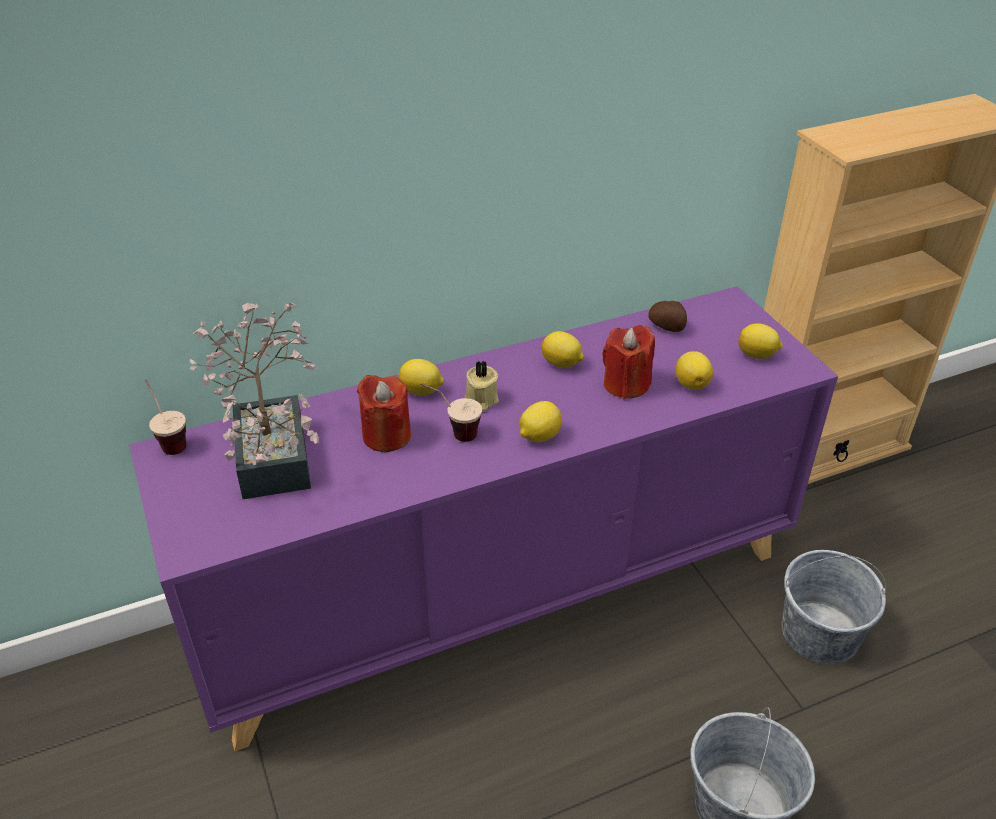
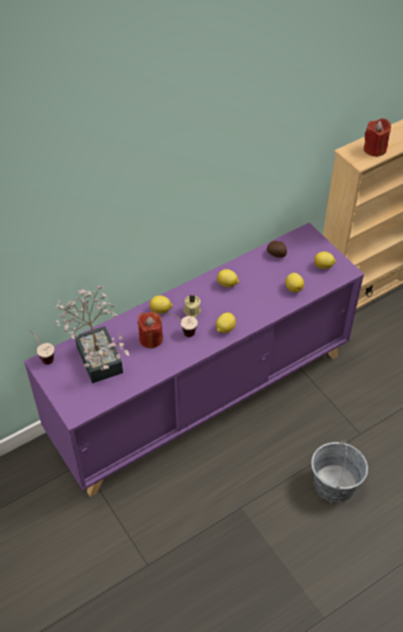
camera: 10 degrees left, 10 degrees up
(626, 384) = (261, 293): red candle -> red candle (374, 149)
(820, 633) = (365, 394): grey bucket -> none

